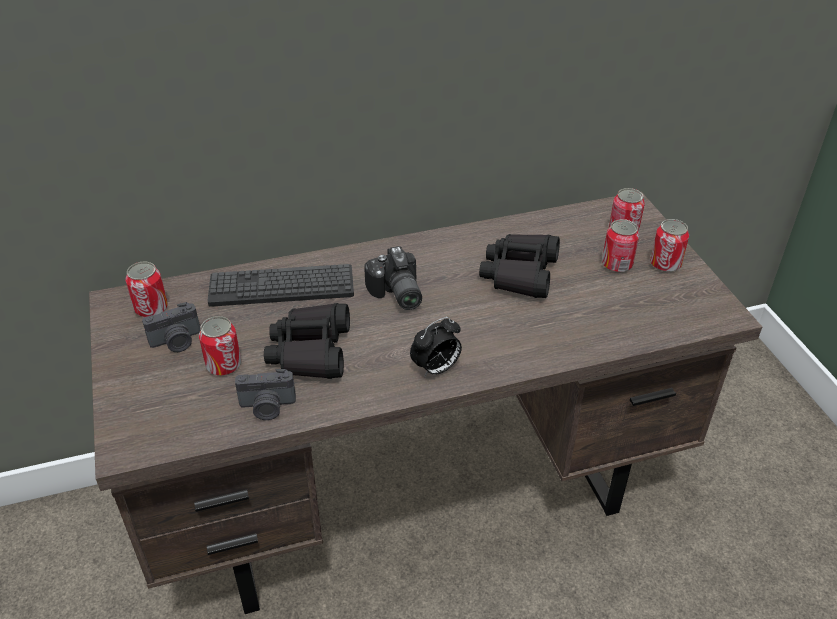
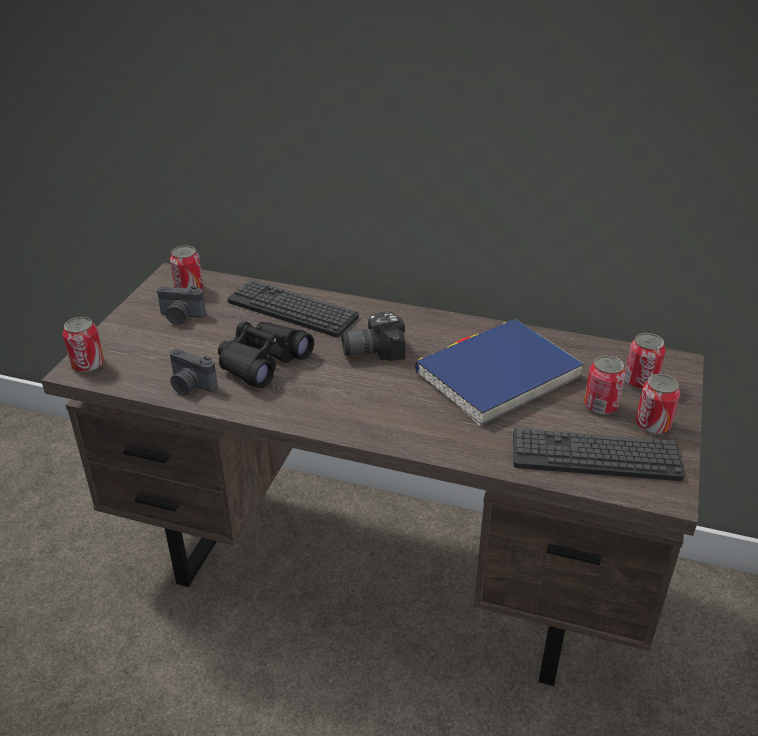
camera: 35 degrees right, 5 degrees down
(224, 365) = (193, 345): can -> can (88, 364)
(395, 294) = (372, 349): camera -> camera turned 60 degrees clockwise
(436, 369) = (341, 416): alarm clock -> none
(520, 273) = (497, 375): black binoculars -> blue book
(654, 308) = (595, 456): none -> keyboard

